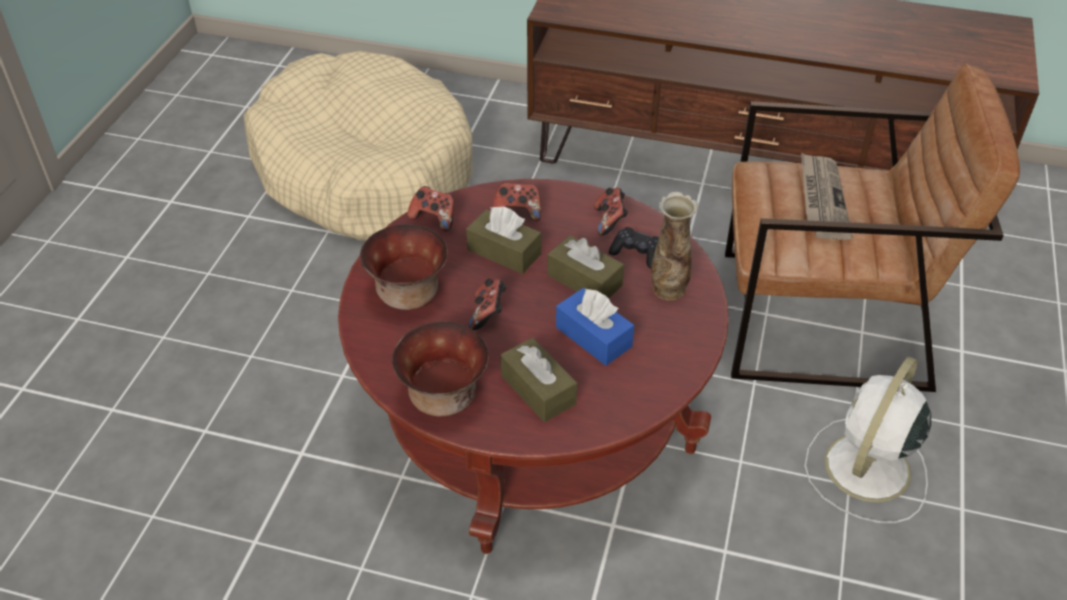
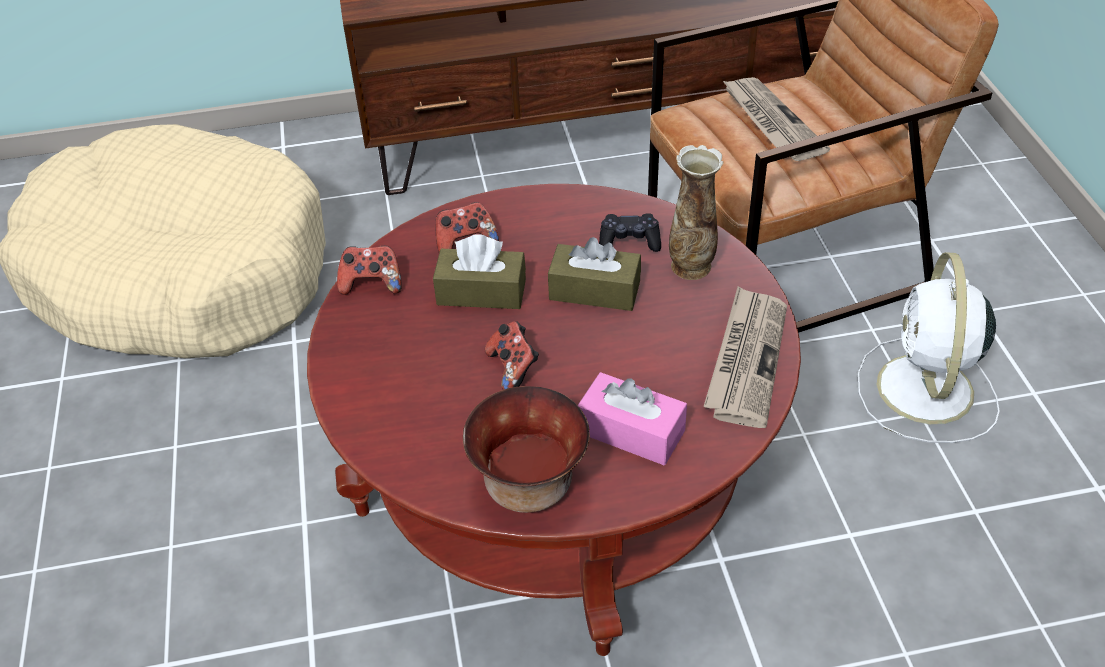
camera: 25 degrees left, 0 degrees up
(407, 294) = (399, 382): bowl -> none
(538, 390) = (631, 431): brown tissue box -> pink tissue box
(593, 337) = (649, 348): blue tissue box -> none
(610, 221) = (575, 217): game controller -> none
(659, 372) = (746, 359): none -> newspaper

